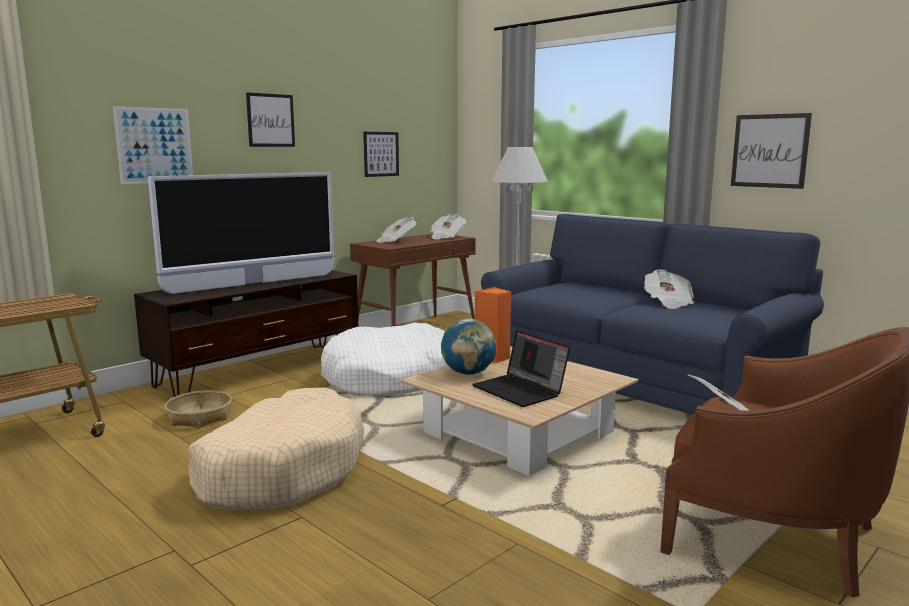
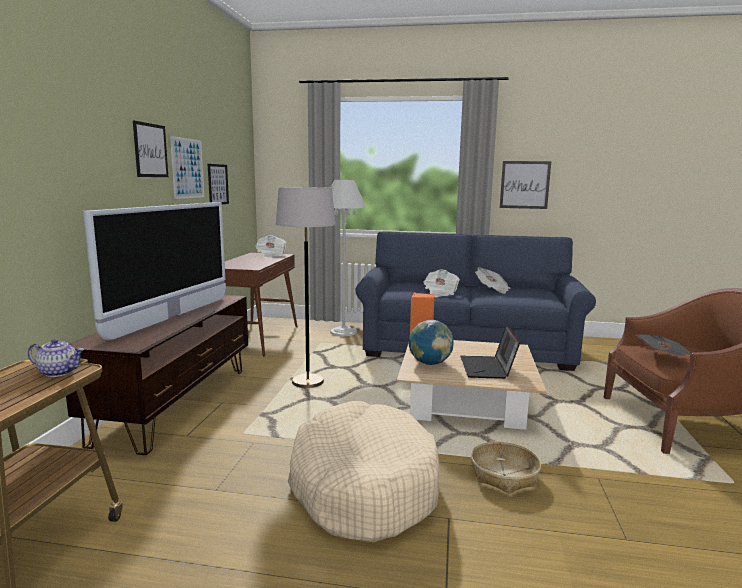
camera: 35 degrees left, 0 degrees up
(67, 303) = (59, 372): none -> teapot
(155, 145) = (64, 175): picture -> picture (188, 168)
(199, 417) = (198, 464): basket -> basket (503, 475)
(390, 378) = (308, 382): white dog bed -> grey floor lamp
(396, 241) = (240, 262): newspaper -> newspaper (440, 293)
(521, 391) = (488, 368): laptop -> laptop turned 75 degrees clockwise

